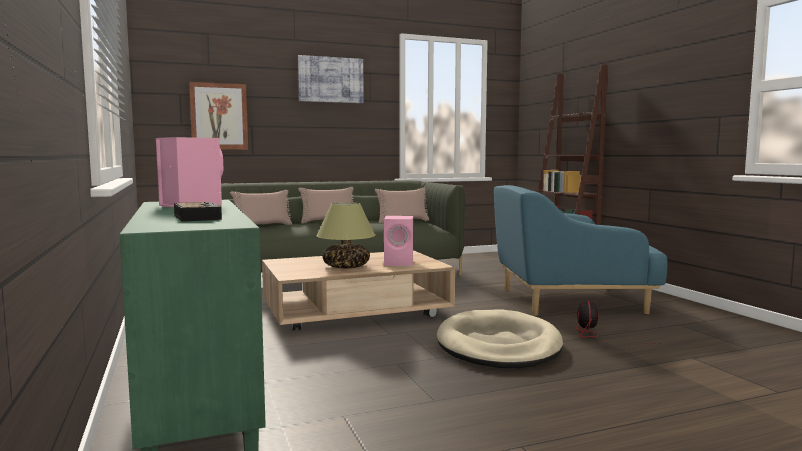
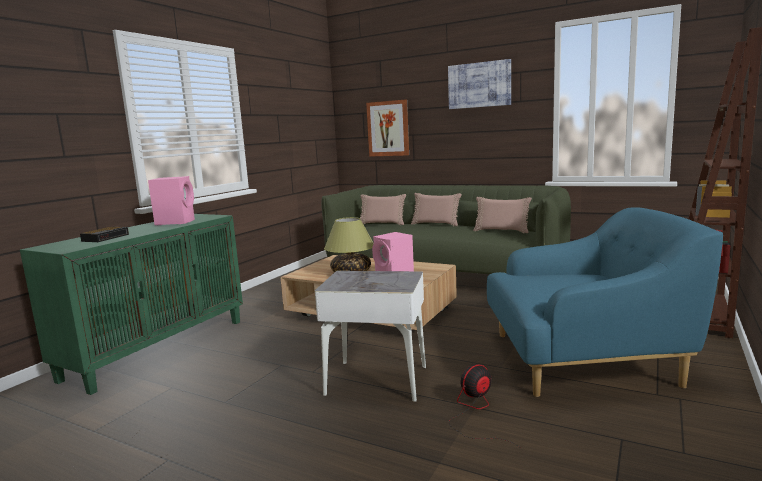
camera: 50 degrees right, 5 degrees up
(498, 345) = (375, 379): beige dog bed -> side table
(569, 300) = (583, 358): blue armchair -> blue armchair turned 135 degrees clockwise

